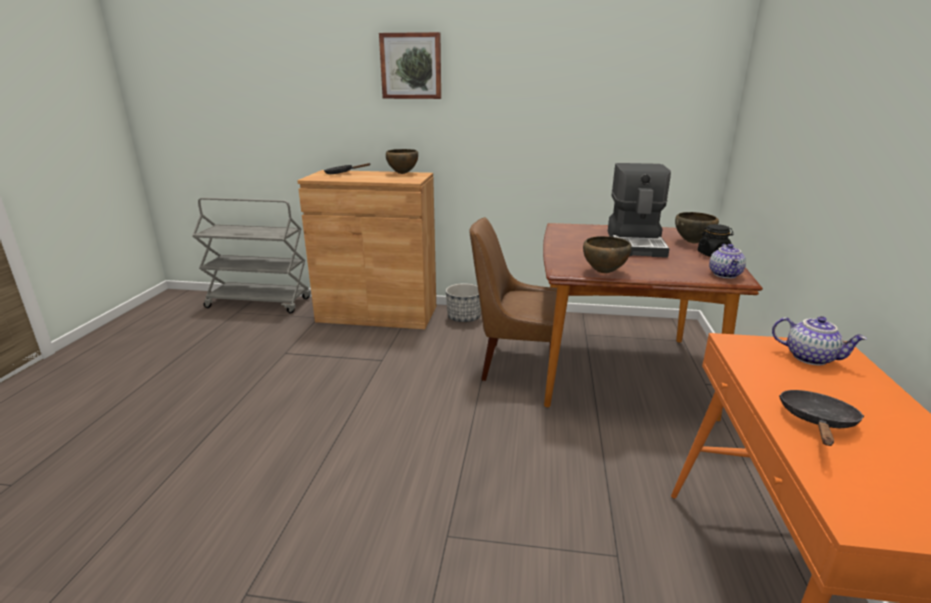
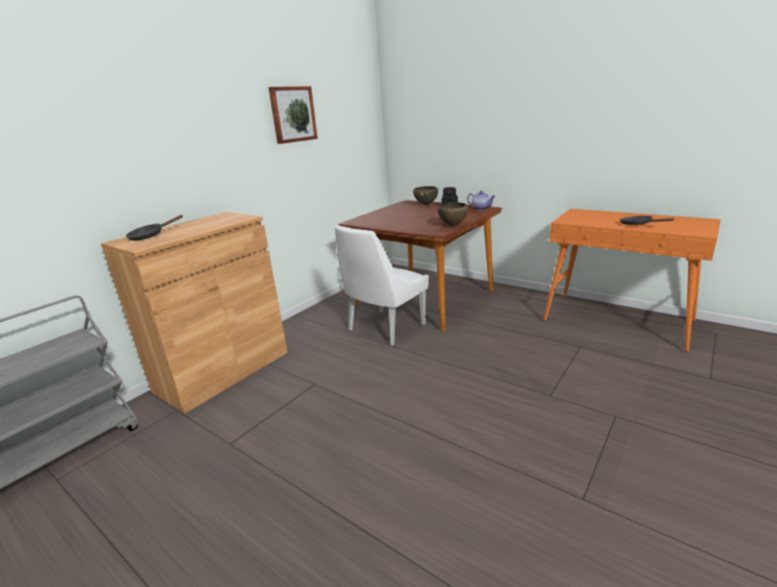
camera: 60 degrees left, 0 degrees up
(402, 173) = (207, 218): brown bowl -> none
(411, 66) = (179, 107): picture -> picture (292, 114)
(464, 318) = (291, 331): planter -> none
(516, 364) = (384, 328): brown chair -> white chair
(636, 243) = (412, 213): coffee machine -> none
(810, 357) = (584, 215): teapot -> none

